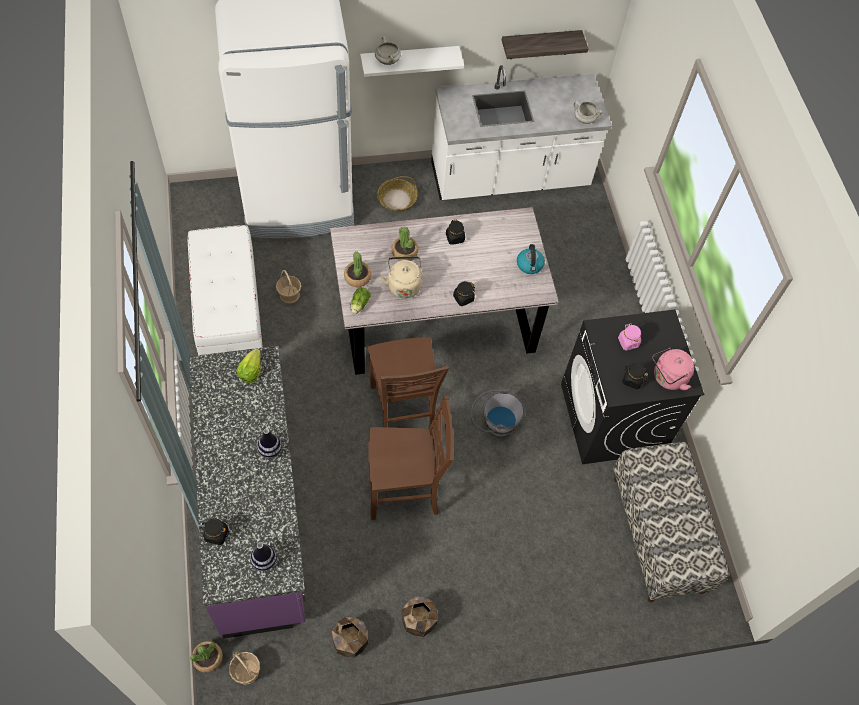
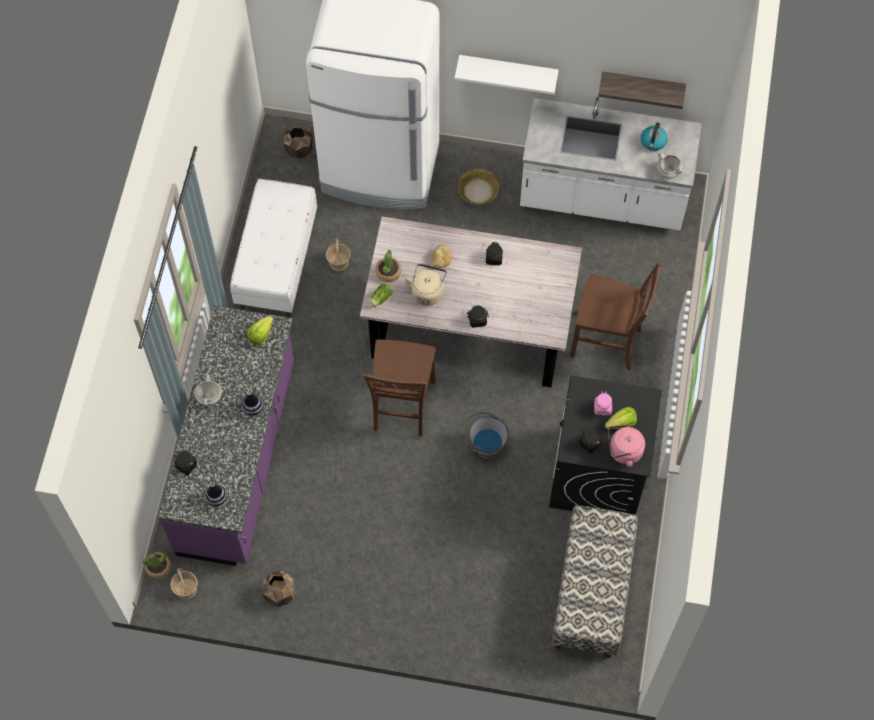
camera: 25 degrees right, 5 degrees up
(388, 61) = (482, 69): white cooking pot -> white cooking pot (209, 397)
(404, 252) = (441, 259): potted plant -> bread
(405, 492) = (375, 481): brown chair -> brown chair (607, 342)
(418, 621) = (344, 596): brown planter -> brown planter (299, 149)
(529, 265) = (553, 306): kettle -> kettle (653, 142)
(653, 351) = (621, 423): none -> lettuce

